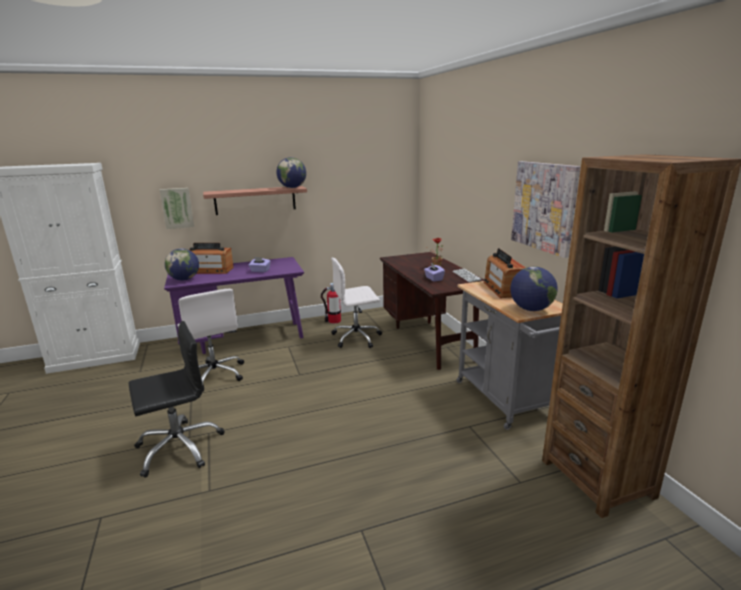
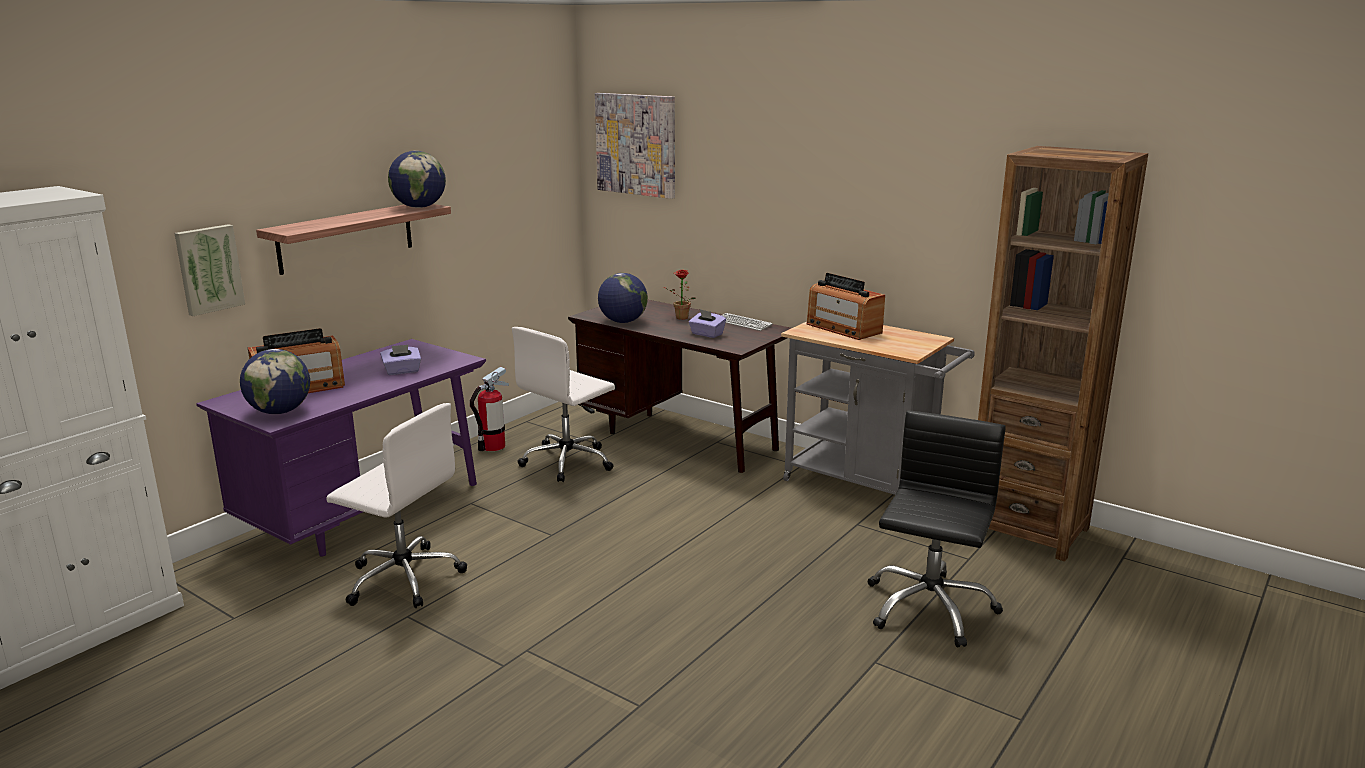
camera: 35 degrees left, 0 degrees up
(179, 447) = (510, 682): black office chair -> black office chair (929, 607)
(531, 309) = (911, 346): globe -> globe (623, 322)
(544, 206) = (883, 210): picture -> picture (636, 144)

